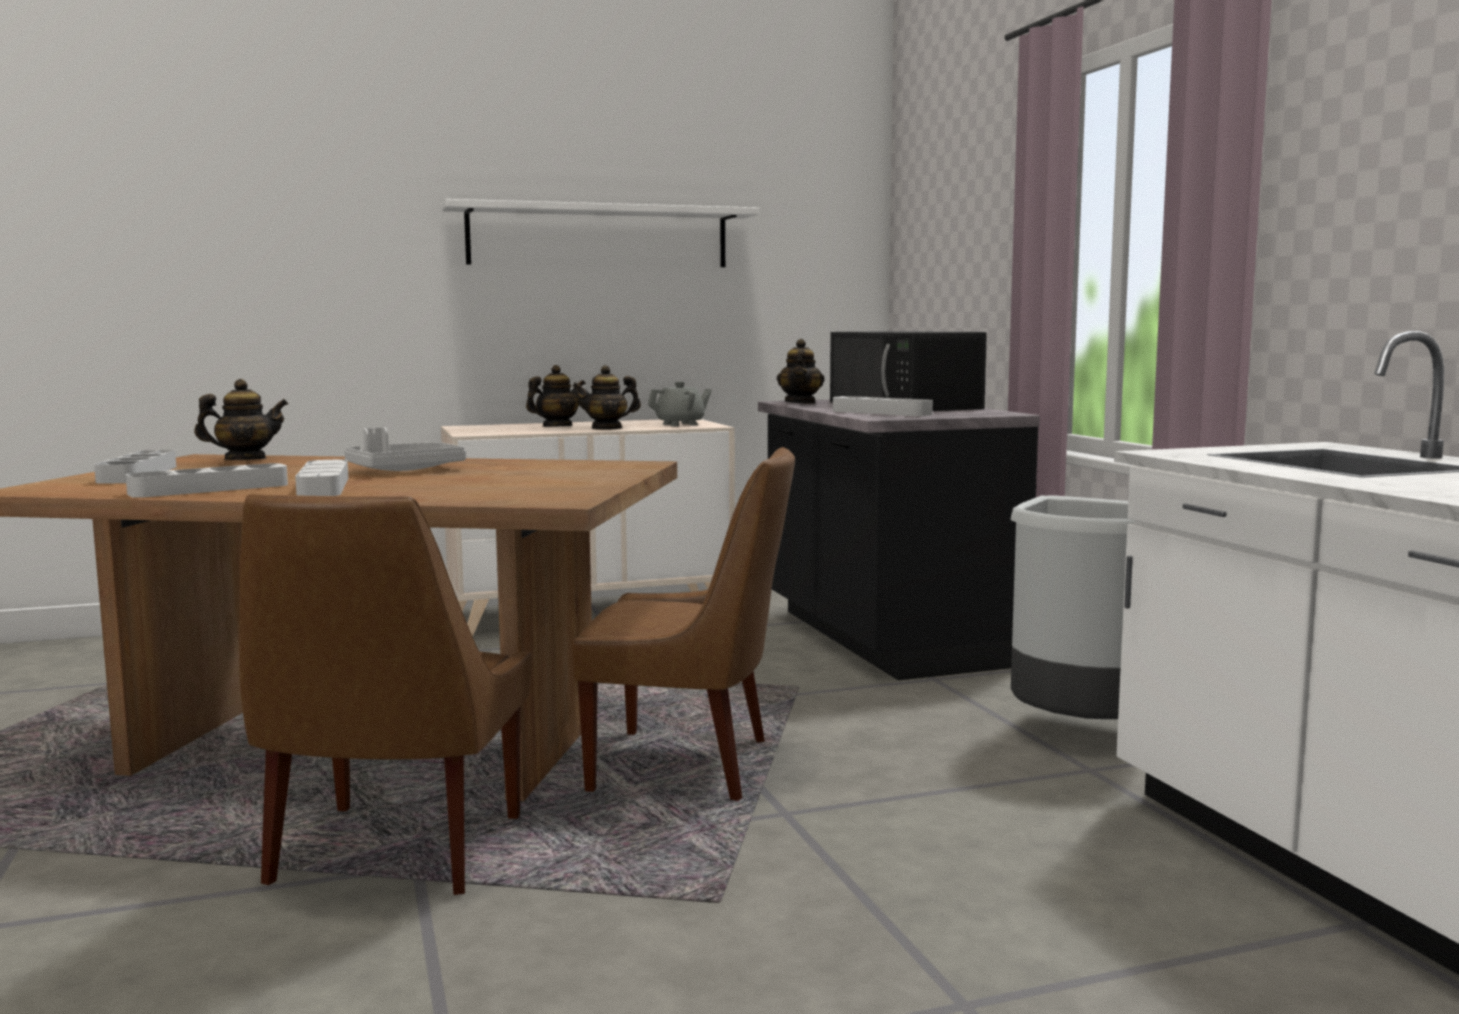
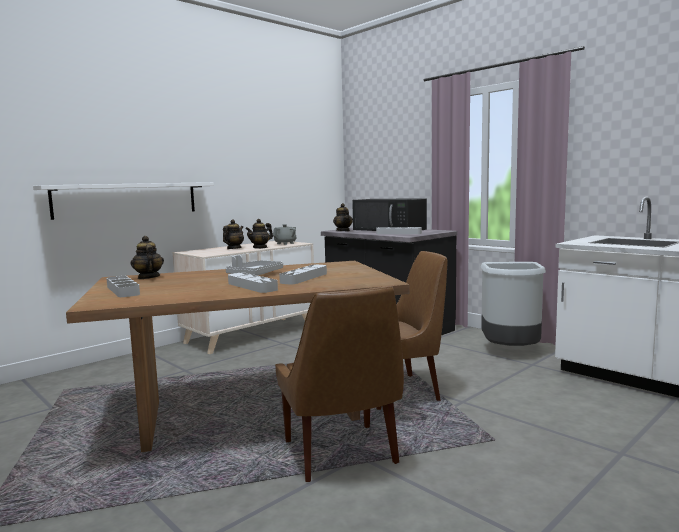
camera: 25 degrees left, 0 degrees up
(209, 489) = (199, 293): grey tray -> grey tray (304, 278)
(245, 460) = (148, 277): teapot -> teapot turned 75 degrees counterclockwise
(599, 236) = (236, 158): white shelf -> white shelf (127, 199)

